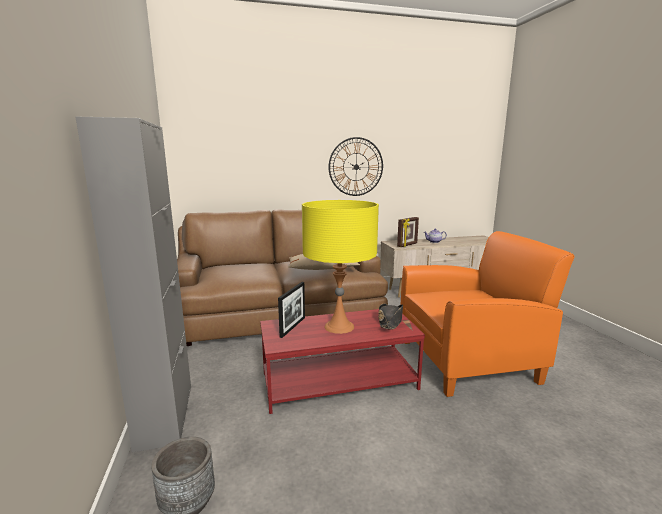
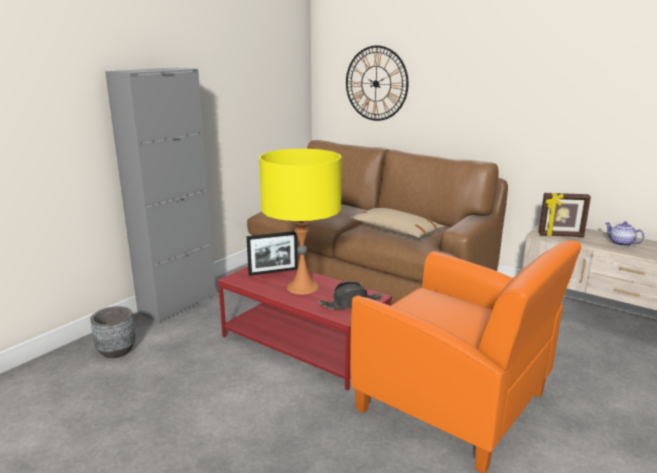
camera: 50 degrees right, 5 degrees up
(356, 167) = (517, 104): wall clock -> wall clock (376, 83)

